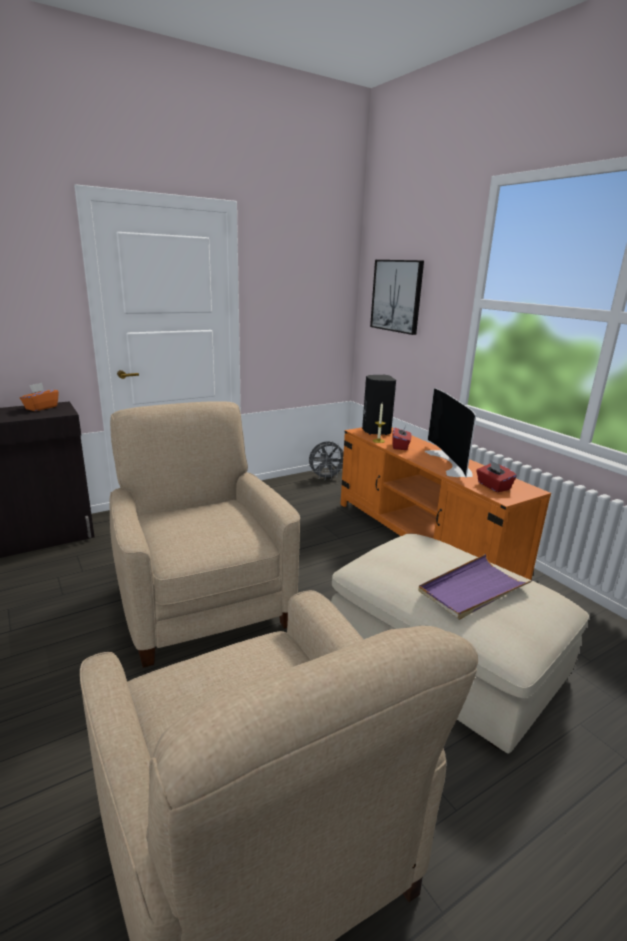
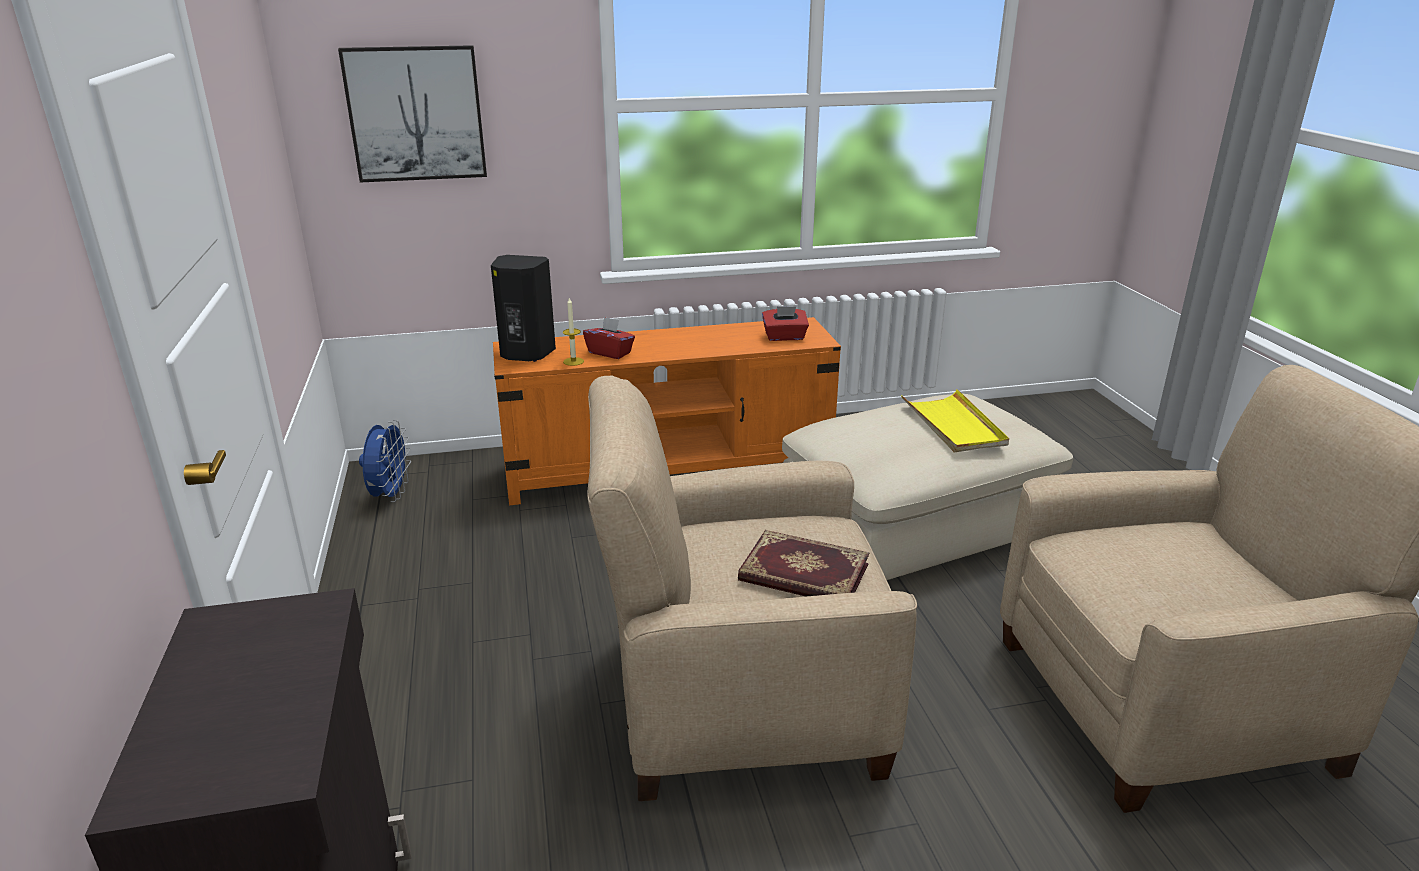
camera: 70 degrees left, 5 degrees up
(41, 408) = (220, 652): orange tissue box -> none
(189, 533) = (803, 574): none -> book
(326, 478) = (390, 495): grey fan -> blue fan
(451, 462) = (696, 339): television -> none
(472, 589) = (953, 425): purple tray -> yellow tray

